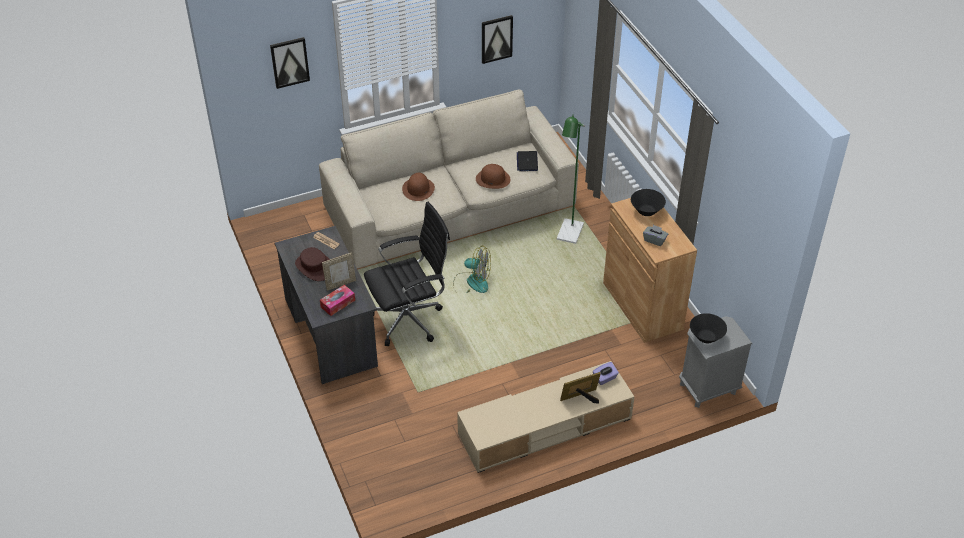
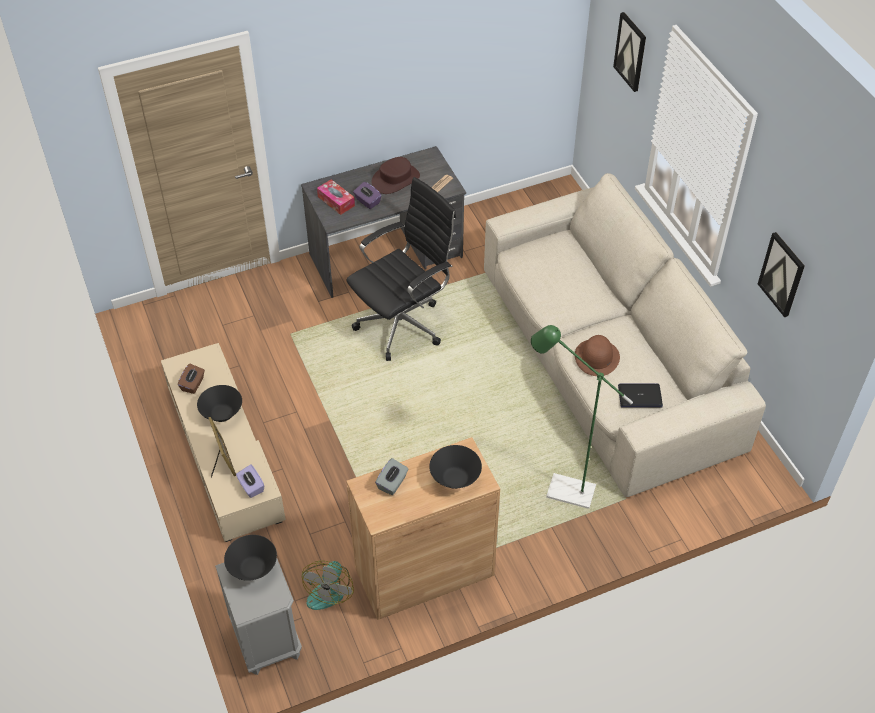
camera: 90 degrees right, 5 degrees up
(340, 284) = (367, 201): picture frame -> purple tissue box
(410, 319) = (403, 324): black office chair -> black office chair turned 105 degrees counterclockwise
(418, 189) = (569, 282): brown hat -> none
(471, 282) = (467, 381): fan -> fan (329, 588)
(504, 424) = (193, 384): none -> brown tissue box
(534, 402) = (222, 413): none -> black bowl

